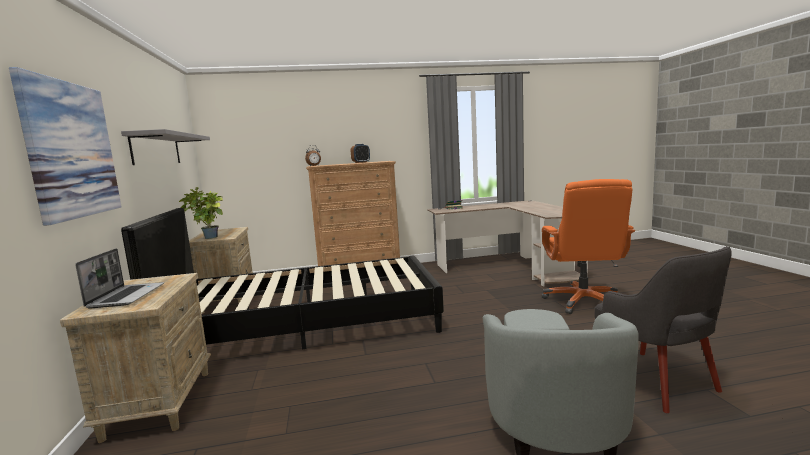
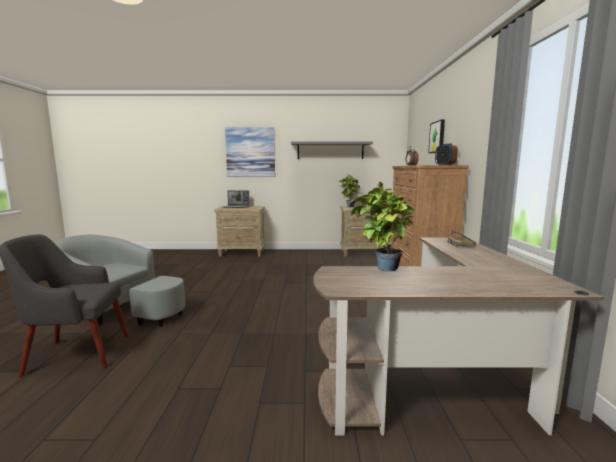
camera: 100 degrees right, 0 degrees up
(307, 325) = (301, 269): black bed -> none
(313, 136) = (437, 137): none -> picture
(533, 212) = (381, 268): none -> potted plant
(583, 302) = (245, 387): orange office chair -> none

